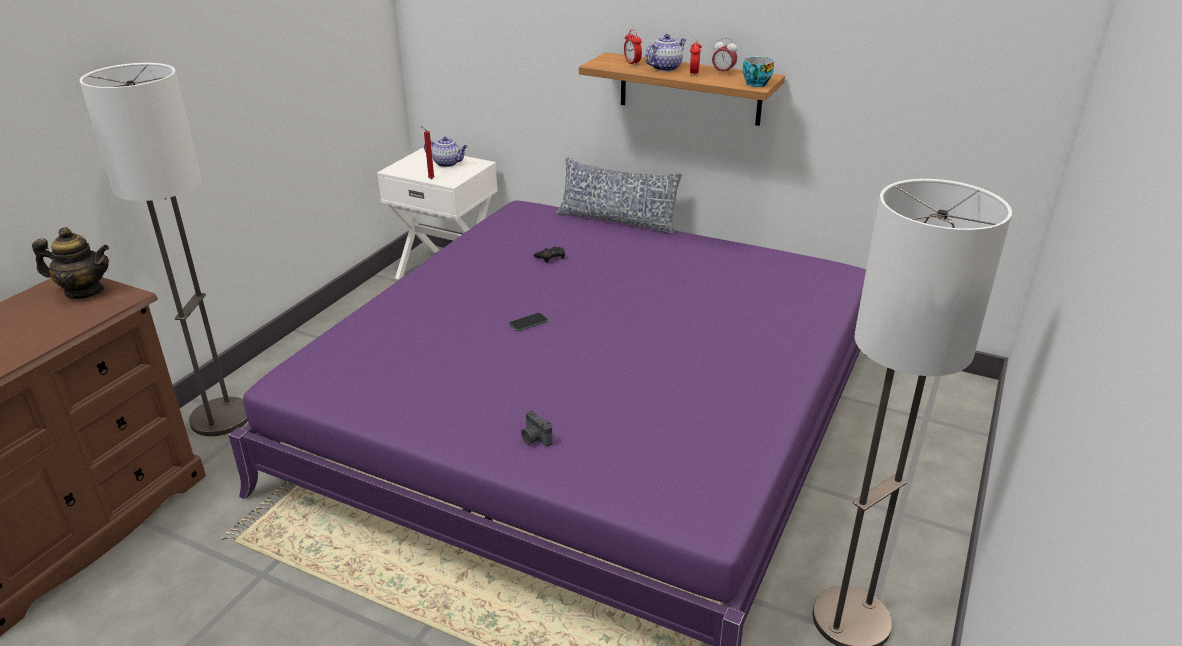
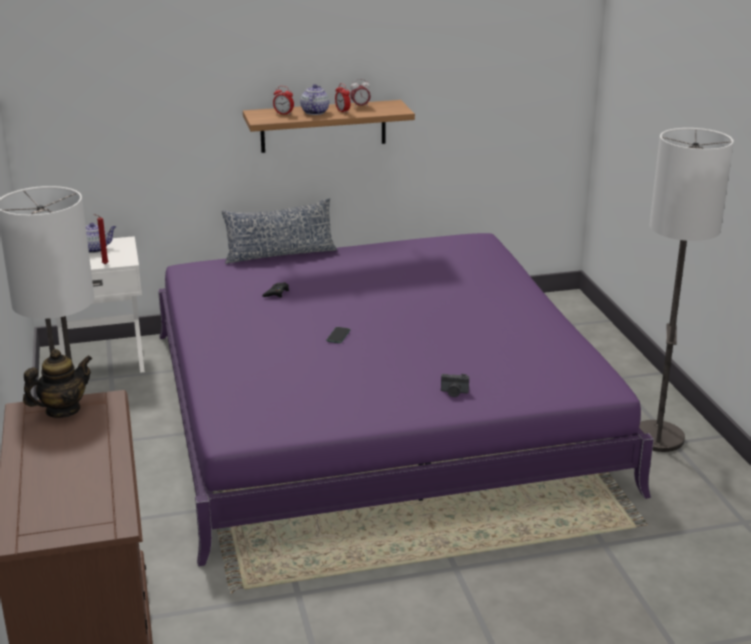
camera: 40 degrees left, 5 degrees down
(755, 83) = (396, 109): cup -> none

